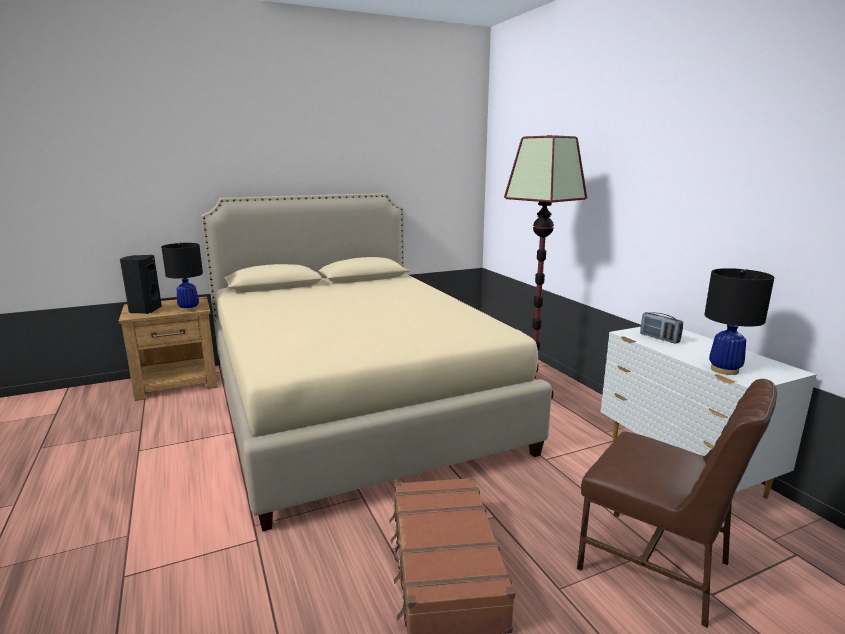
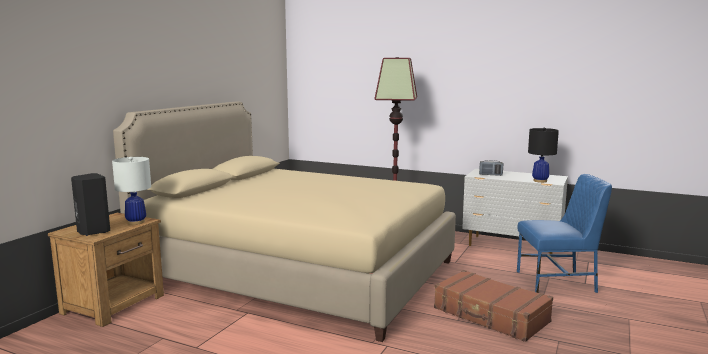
camera: 40 degrees left, 5 degrees down
(189, 309) = (136, 222): black table lamp -> white table lamp
(656, 566) = (557, 282): brown chair -> blue chair

